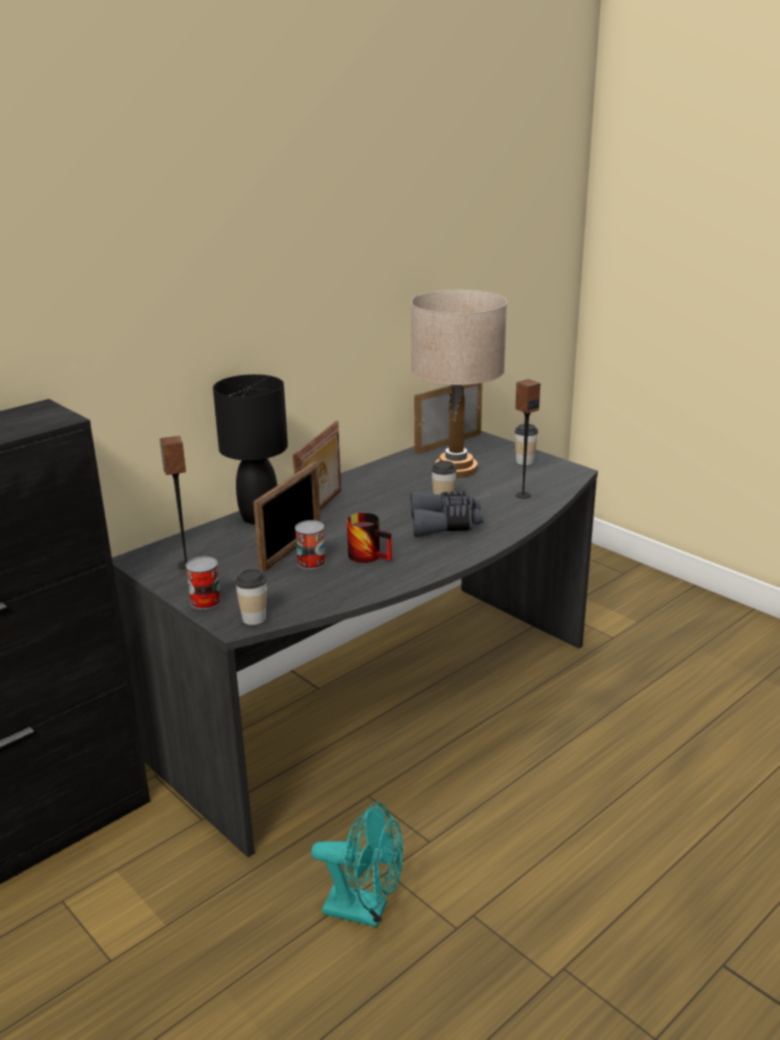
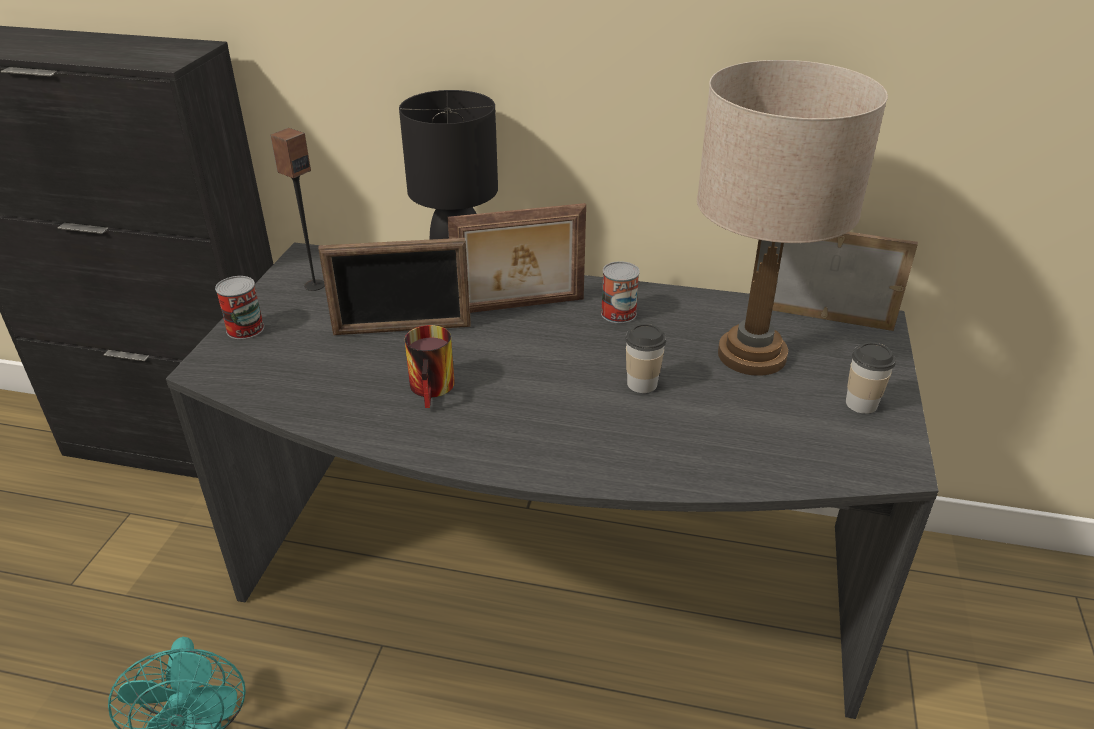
camera: 55 degrees right, 10 degrees up
(254, 618) = (226, 373): cup -> none
(311, 562) = (382, 355): can -> can (618, 313)
(445, 524) = (577, 412): grey binoculars -> none
(522, 495) = (745, 445): speaker -> none

